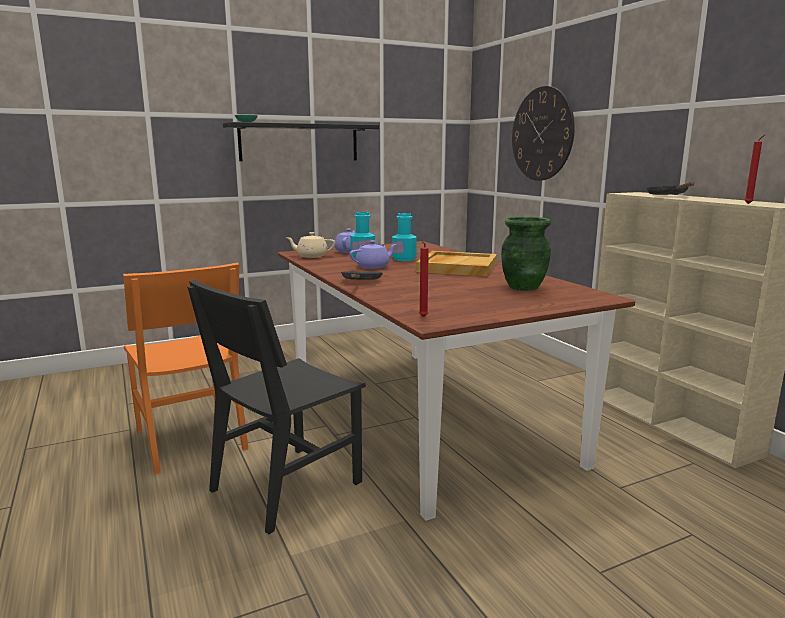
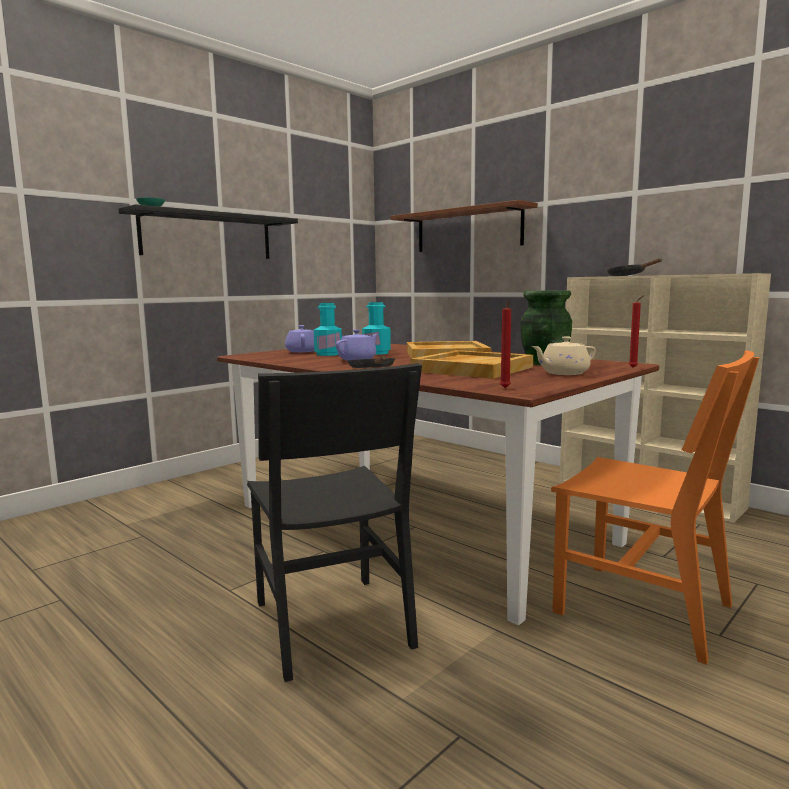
camera: 20 degrees left, 5 degrees down
(190, 440) = (160, 596): orange chair -> orange chair (643, 609)
(286, 486) = (331, 623): black chair -> black chair turned 45 degrees counterclockwise
(311, 256) = (267, 356): beige teapot -> beige teapot (563, 373)
(444, 289) = (472, 369): none -> beige tray
(542, 134) = (468, 230): wall clock -> brown shelf
(749, 204) = (721, 273): red candle -> red candle (634, 368)

